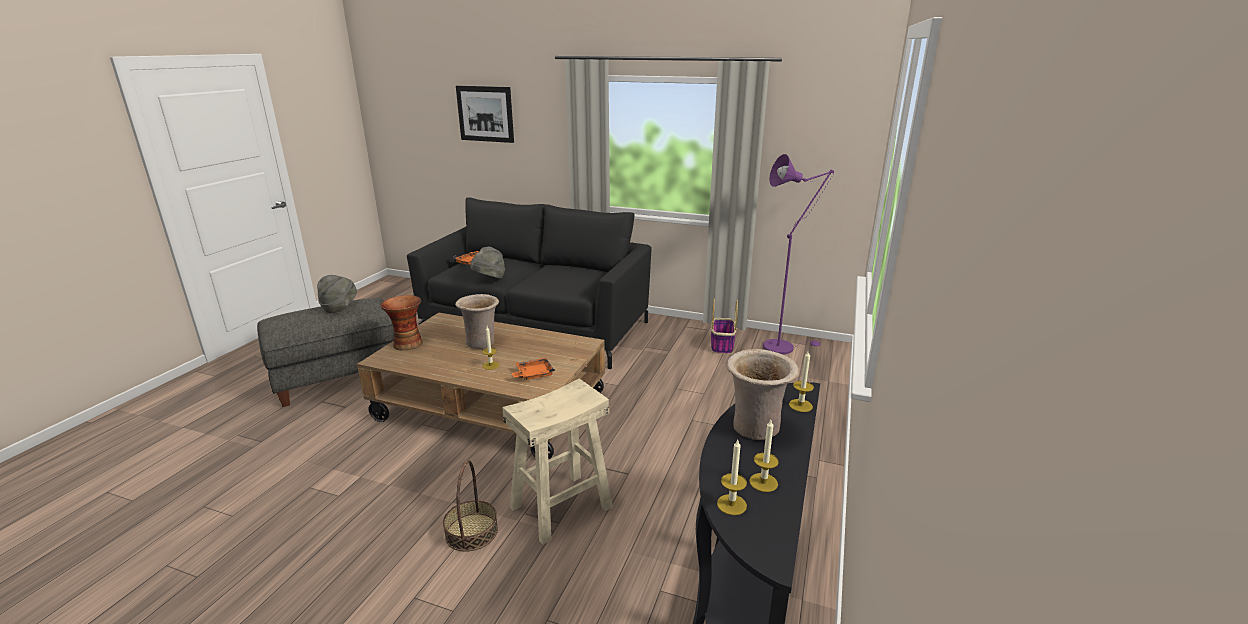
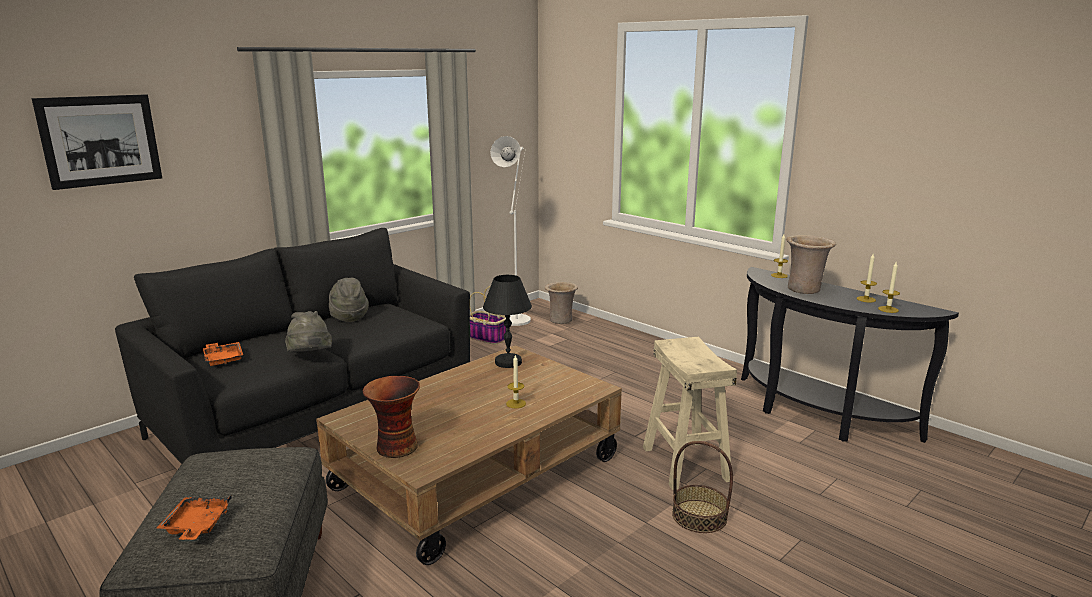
camera: 65 degrees left, 5 degrees down
(340, 308) = (213, 481): grey hat -> grey hat (349, 317)
(481, 342) = (450, 401): beige vase -> beige vase (560, 320)
(533, 374) = (558, 386): orange tray -> orange tray (196, 526)
(566, 345) = (508, 362): none -> black table lamp
(783, 346) = (517, 318): purple floor lamp -> white floor lamp

